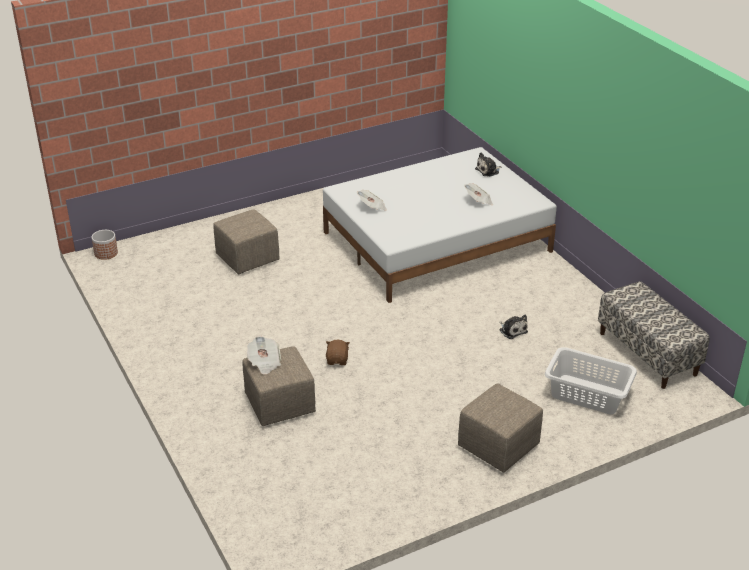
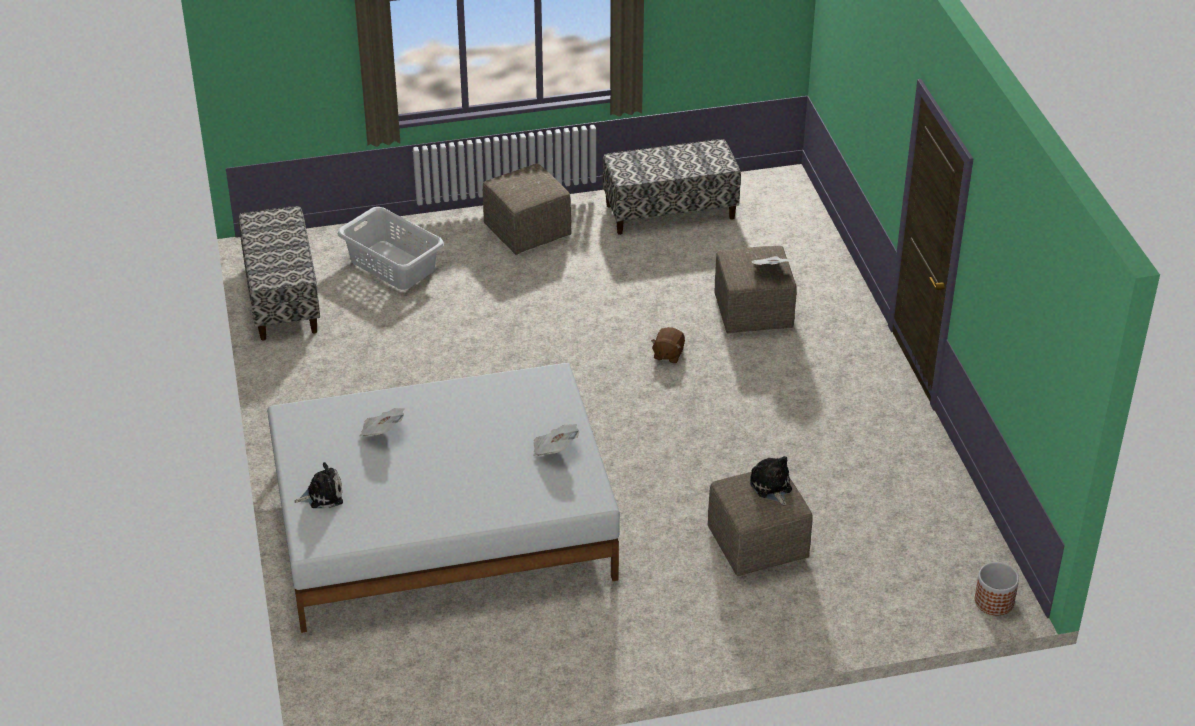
camera: 165 degrees left, 5 degrees up
(380, 494) = (670, 211): none -> bench
(512, 330) = (424, 355): plush toy -> plush toy (771, 487)

